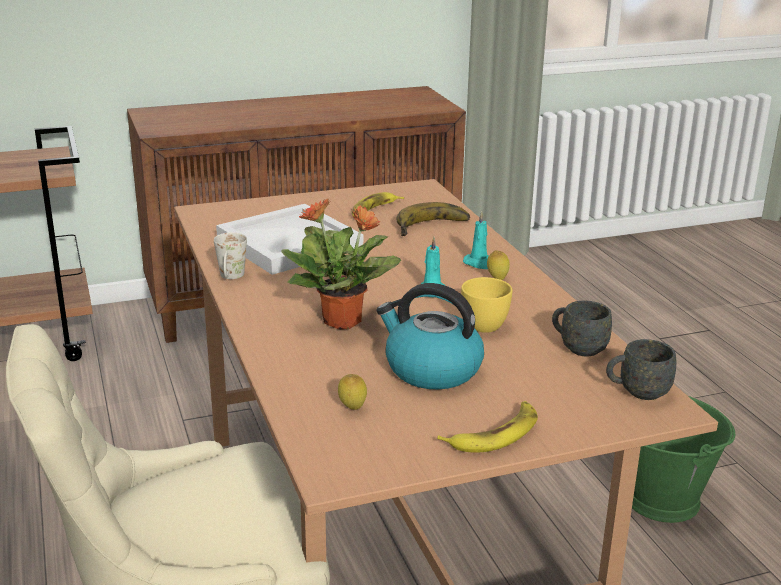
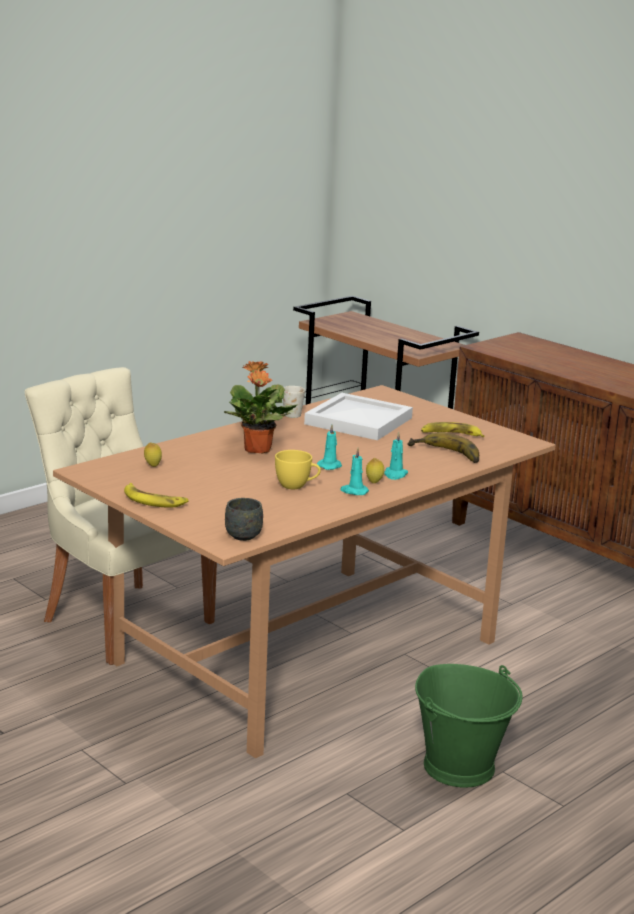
camera: 65 degrees right, 5 degrees down
(431, 369) = (216, 478): kettle -> none
(521, 296) = (354, 491): none -> turquoise candle
(577, 347) = (289, 513): grey mug -> none

